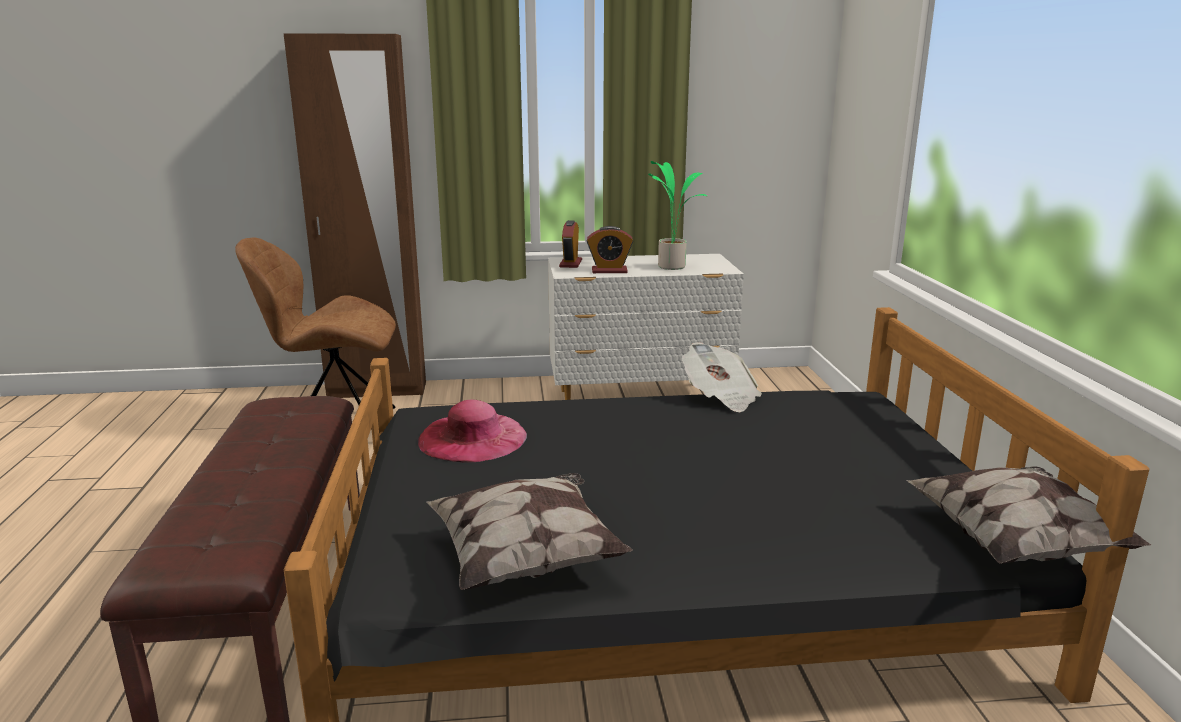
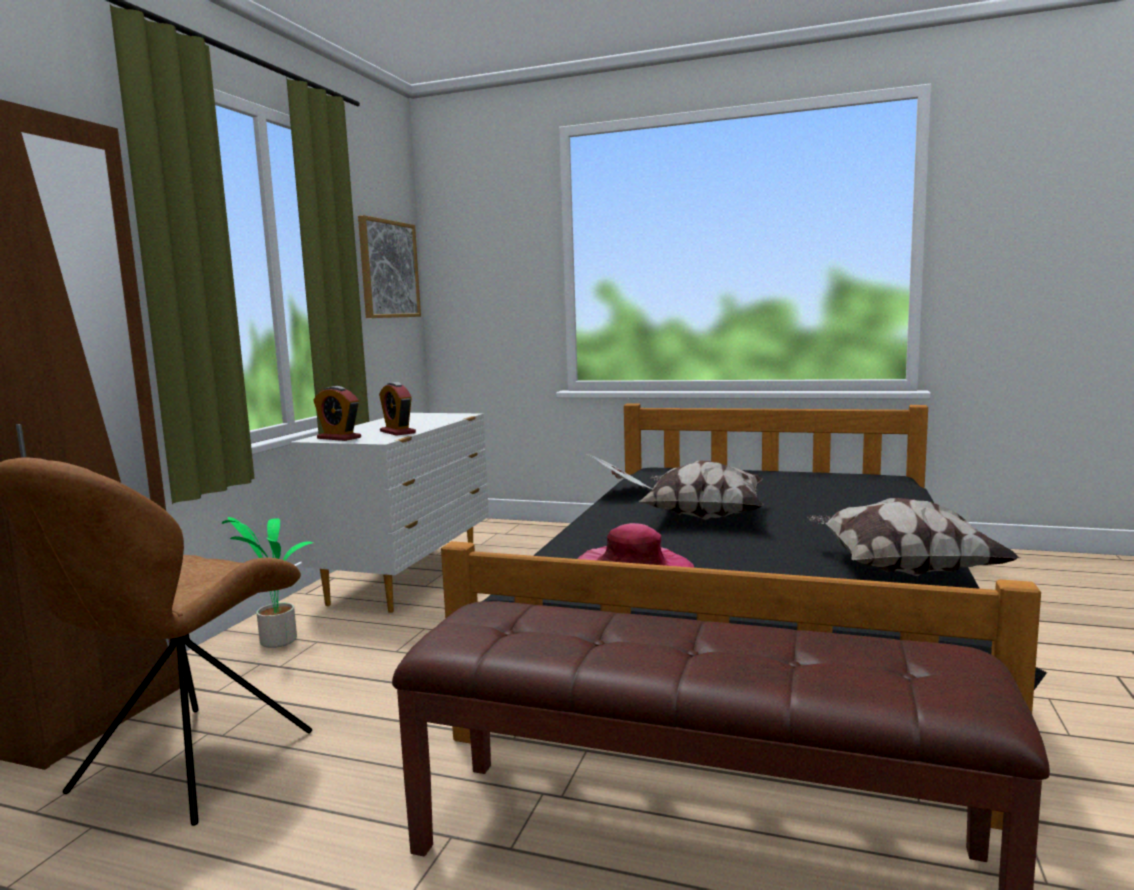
camera: 65 degrees left, 10 degrees down
(609, 271) = (397, 432): alarm clock -> alarm clock turned 120 degrees clockwise
(671, 266) = (421, 421): potted plant -> potted plant (276, 640)
(765, 104) = (388, 269): none -> picture
(1014, 543) = (884, 478): pillow -> pillow (702, 516)

